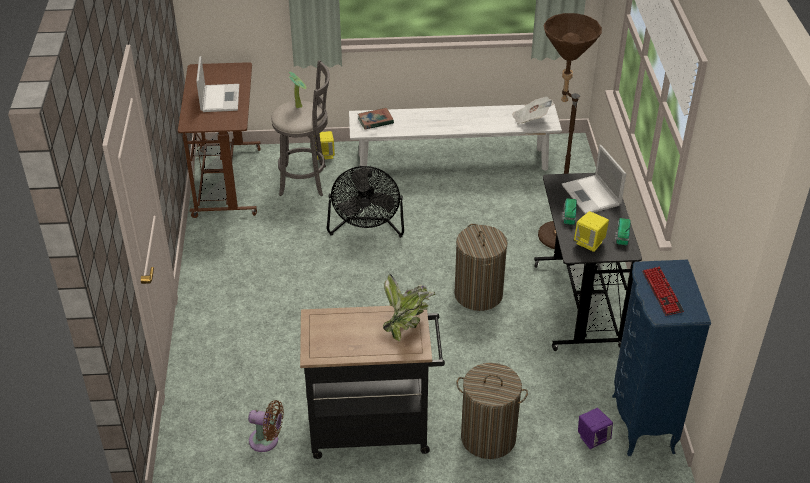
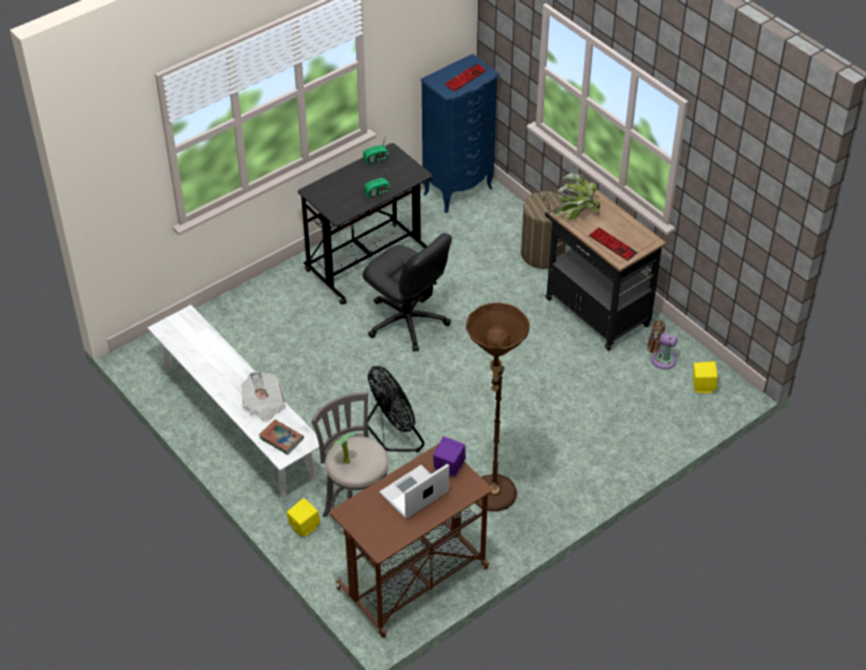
camera: 125 degrees left, 5 degrees up
(267, 441) = (660, 359): brown fan -> brown fan turned 45 degrees counterclockwise
(337, 323) = (612, 245): none -> keyboard
(478, 294) = (407, 321): laundry basket -> black office chair
(531, 119) = (188, 331): newspaper -> newspaper (264, 404)
(552, 231) = (288, 313): brown floor lamp -> brown floor lamp (491, 501)
(589, 243) = (399, 171): yellow speaker -> yellow speaker (703, 386)
(591, 196) = (340, 190): laptop -> none
(593, 438) = (493, 208): purple speaker -> purple speaker (448, 467)

